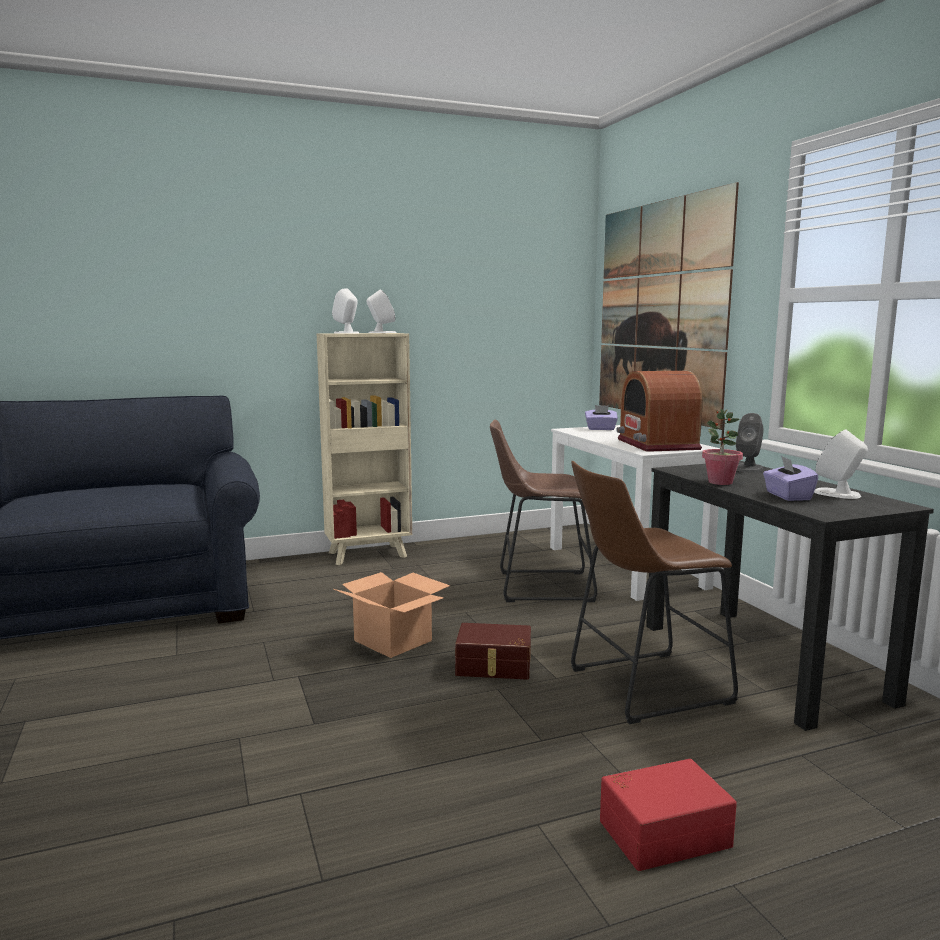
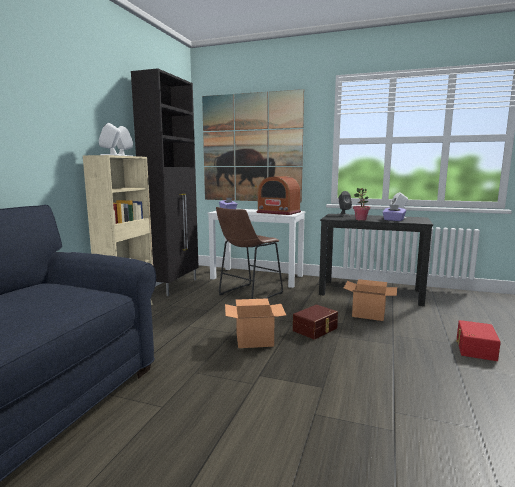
camera: 50 degrees left, 0 degrees up
(481, 543) = (174, 286): none -> black cabinet
(641, 687) = (368, 313): brown stool -> cardboard box

